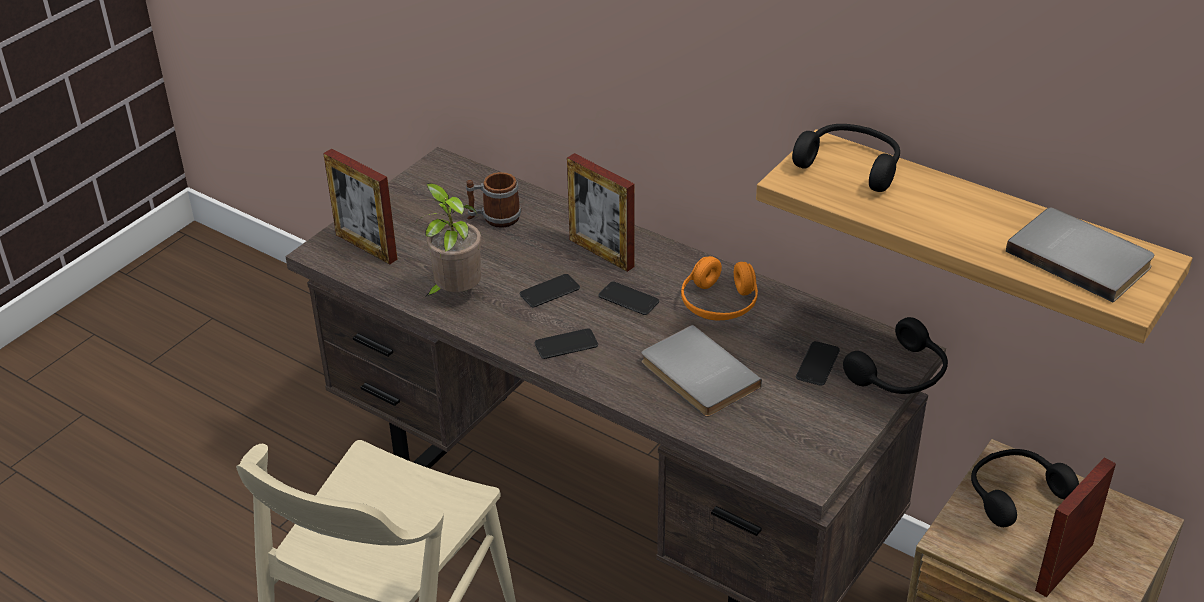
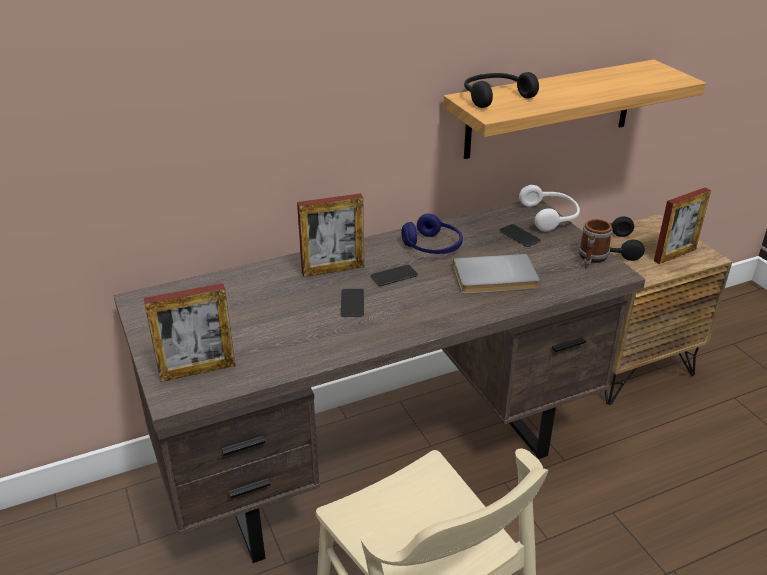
camera: 60 degrees left, 5 degrees down
(455, 294) = (309, 345): potted plant -> none
(494, 218) = (239, 298): mug -> mug (591, 259)
(566, 344) = (418, 316): phone -> none
(719, 304) = (432, 247): orange headphones -> blue headphones
(901, 375) = (551, 216): black headphones -> white headphones
(1064, 567) = (675, 255): picture frame -> picture frame turned 105 degrees counterclockwise
(1081, 256) = (635, 76): grey book -> none

